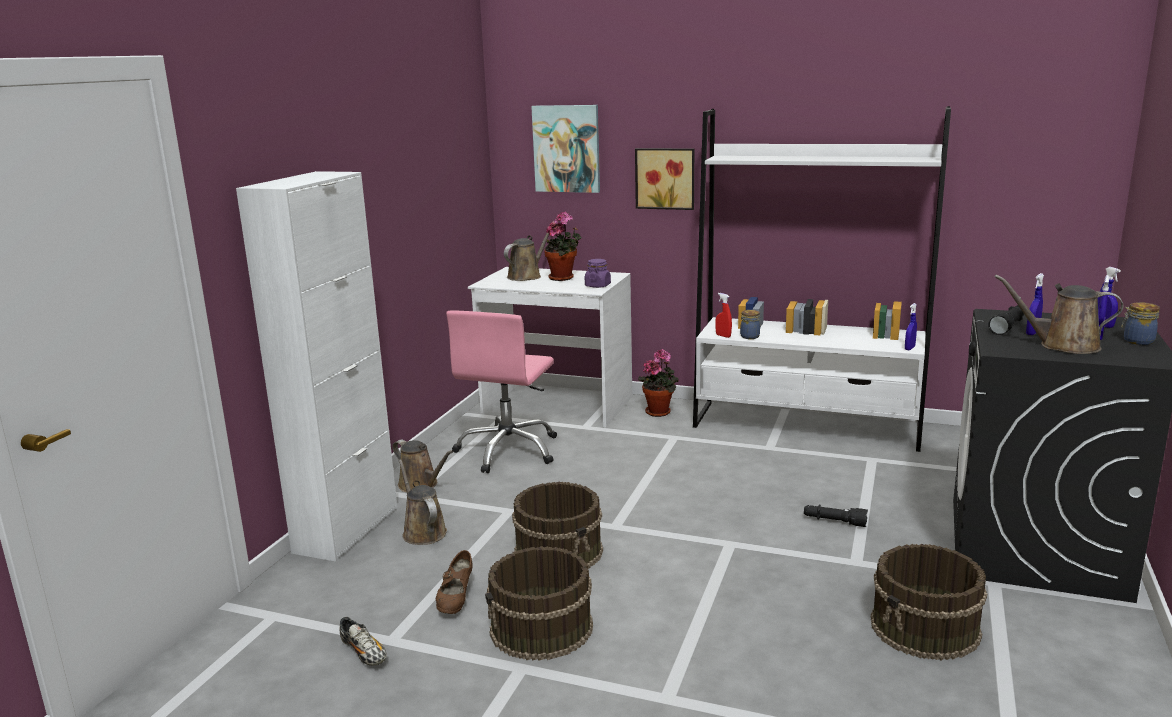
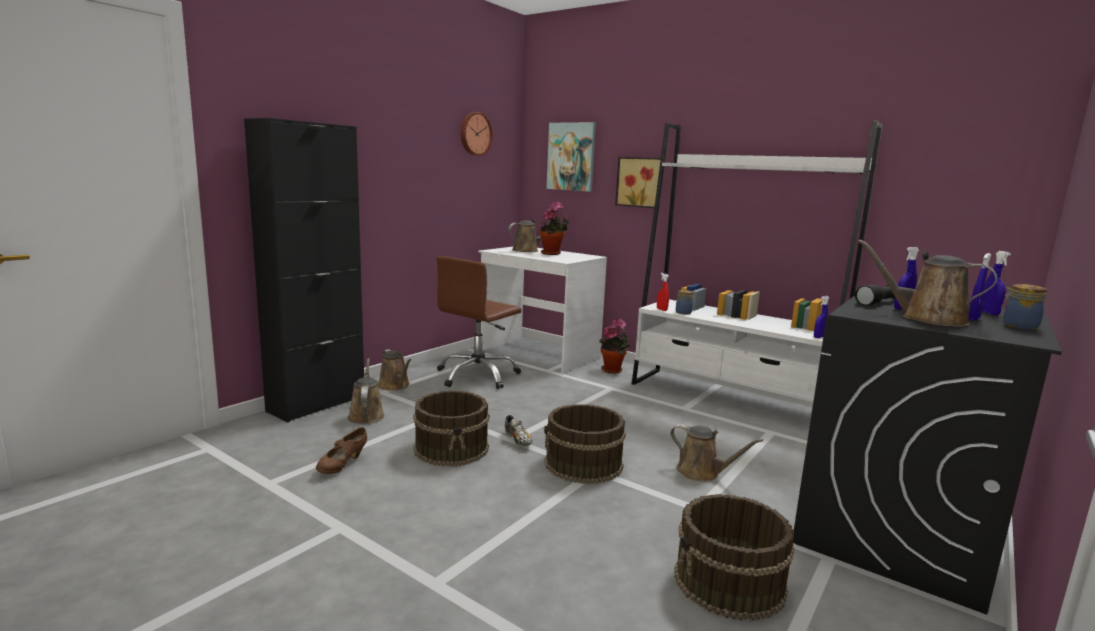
camera: 15 degrees right, 5 degrees down
(346, 529) = (317, 404): white cabinet -> black cabinet
(364, 653) = (240, 488): shoe -> shoe (518, 440)
(446, 134) = (474, 134): none -> wall clock
(508, 450) = (477, 376): pink office chair -> brown office chair
(541, 629) = (384, 501): brown bucket -> brown bucket (583, 464)
(597, 286) = (571, 259): purple jar -> none
(834, 522) = (702, 472): black flashlight -> brown watering can

